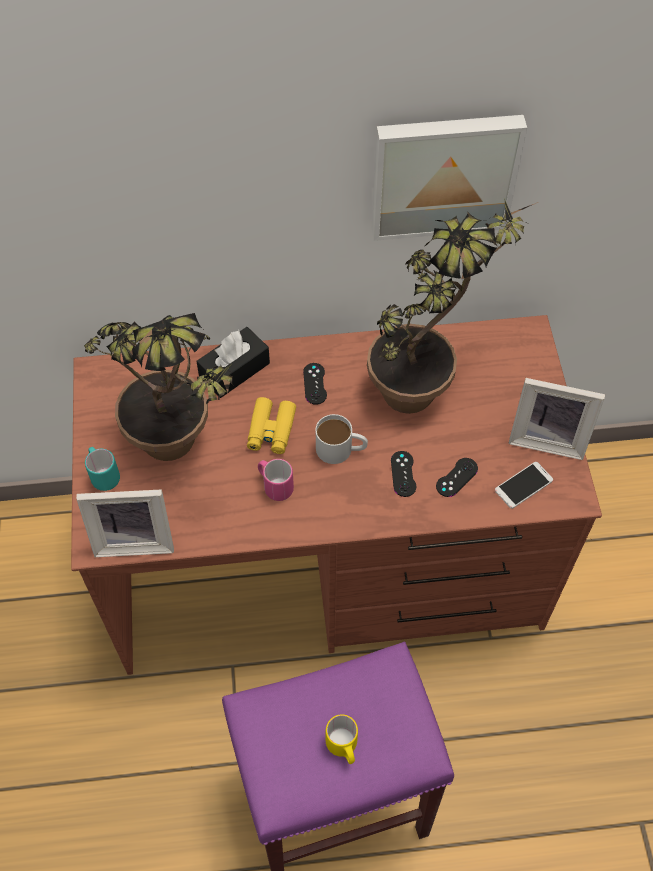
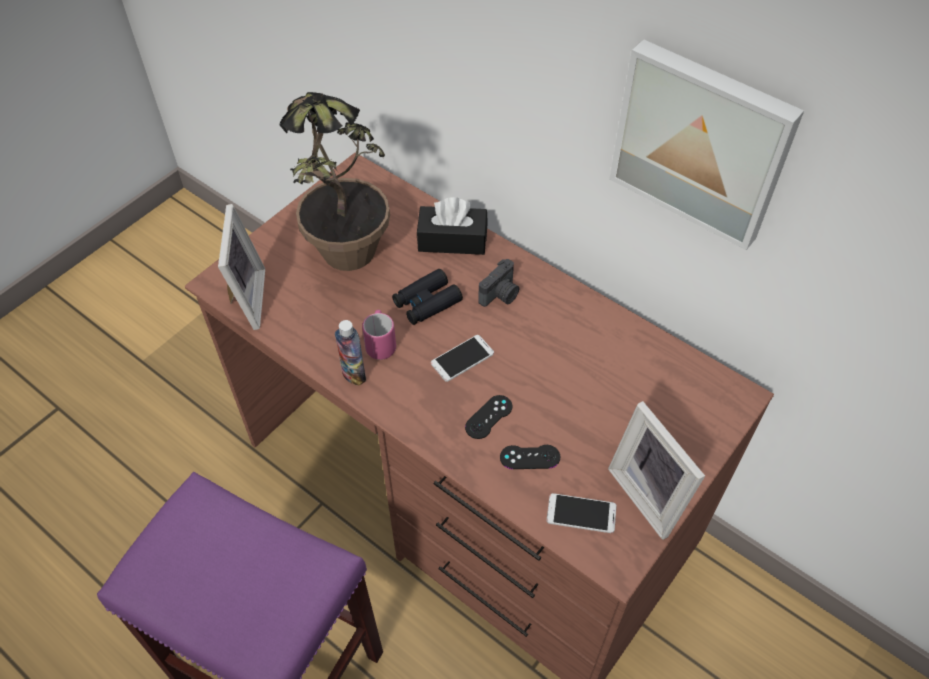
camera: 45 degrees right, 5 degrees down
(103, 475) = (278, 241): turquoise mug -> none
(134, 539) = (244, 299): picture frame -> picture frame turned 135 degrees counterclockwise
(271, 430) = (427, 302): yellow binoculars -> black binoculars
(282, 523) = (353, 374): none -> bottle
(315, 383) = (501, 295): black game controller -> camera
(341, 449) = (462, 358): white mug -> phone
(343, 747) = (220, 590): yellow mug -> none
(425, 384) = (591, 363): potted plant -> none

